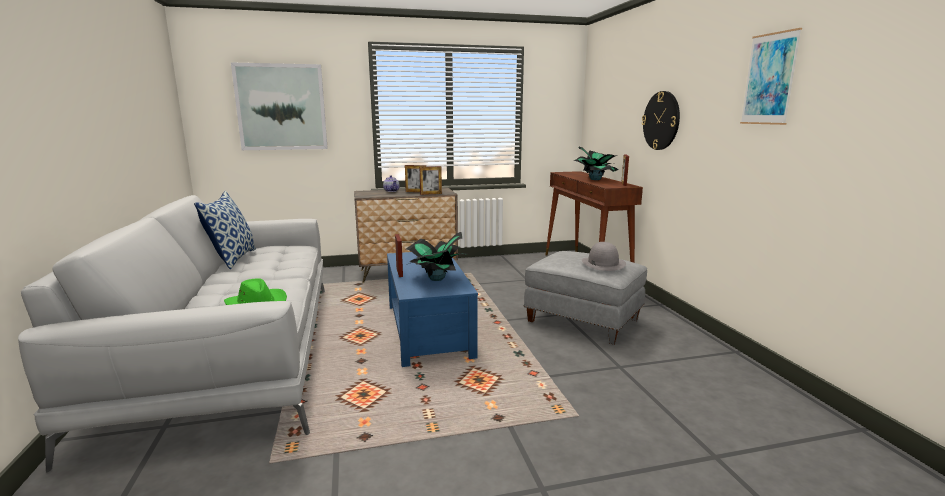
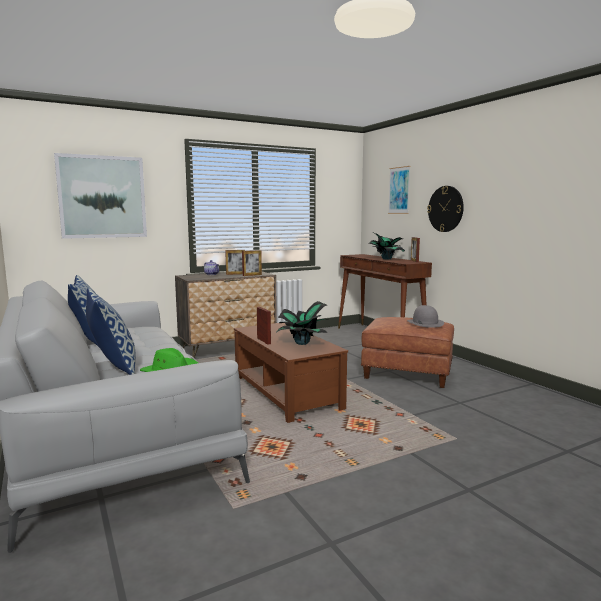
camera: 15 degrees left, 5 degrees down
(216, 292) = (113, 367): none -> pillow
(427, 330) = (285, 393): blue coffee table -> brown coffee table
(584, 320) = (408, 373): grey ottoman -> brown ottoman
(769, 79) = (542, 176): picture -> picture (399, 190)

